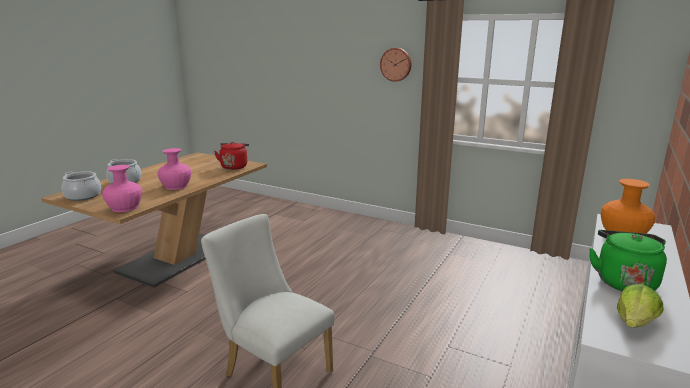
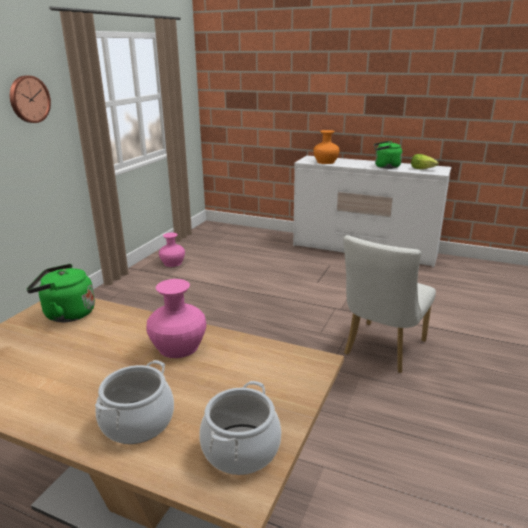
camera: 95 degrees left, 5 degrees up
(125, 207) = (294, 367): pink vase -> pink vase (172, 263)
(234, 166) = (66, 314): red kettle -> green kettle

